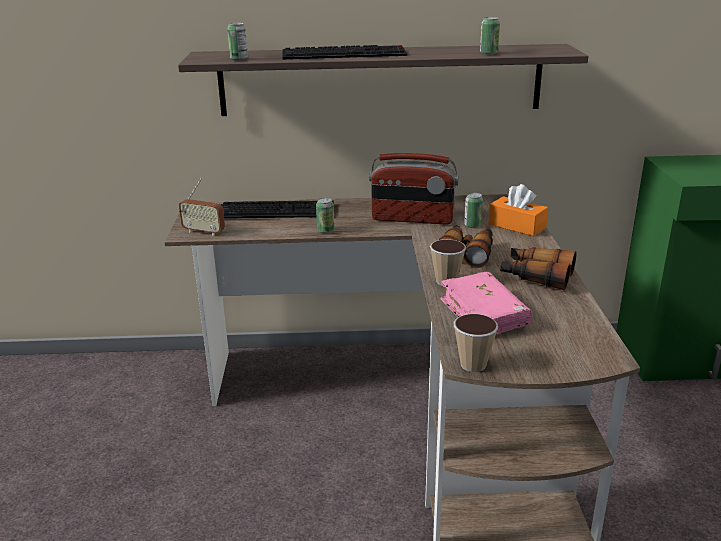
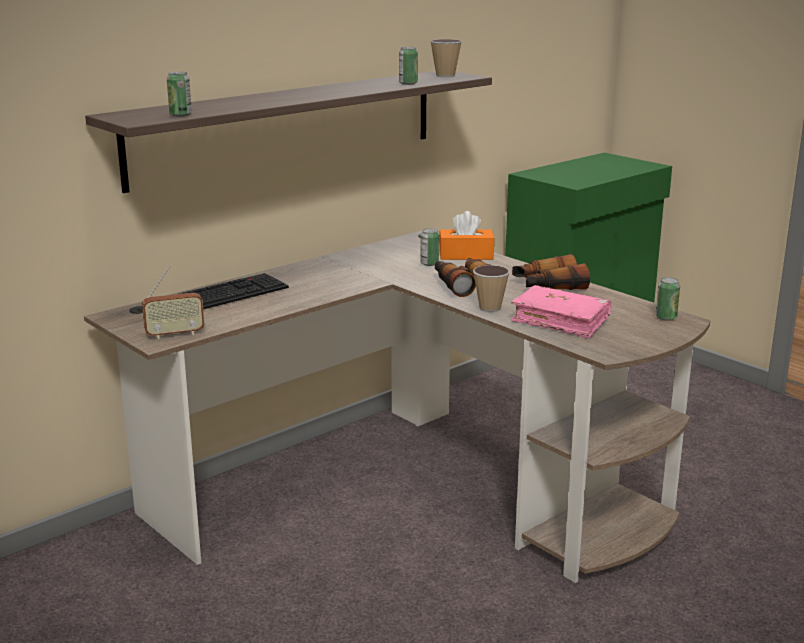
camera: 40 degrees left, 5 degrees down
(325, 230) = (304, 300): can -> can (666, 317)
(345, 53) = (275, 98): keyboard -> none
(412, 219) = (367, 271): radio -> none
(473, 365) = (614, 353): cup -> cup (445, 76)

